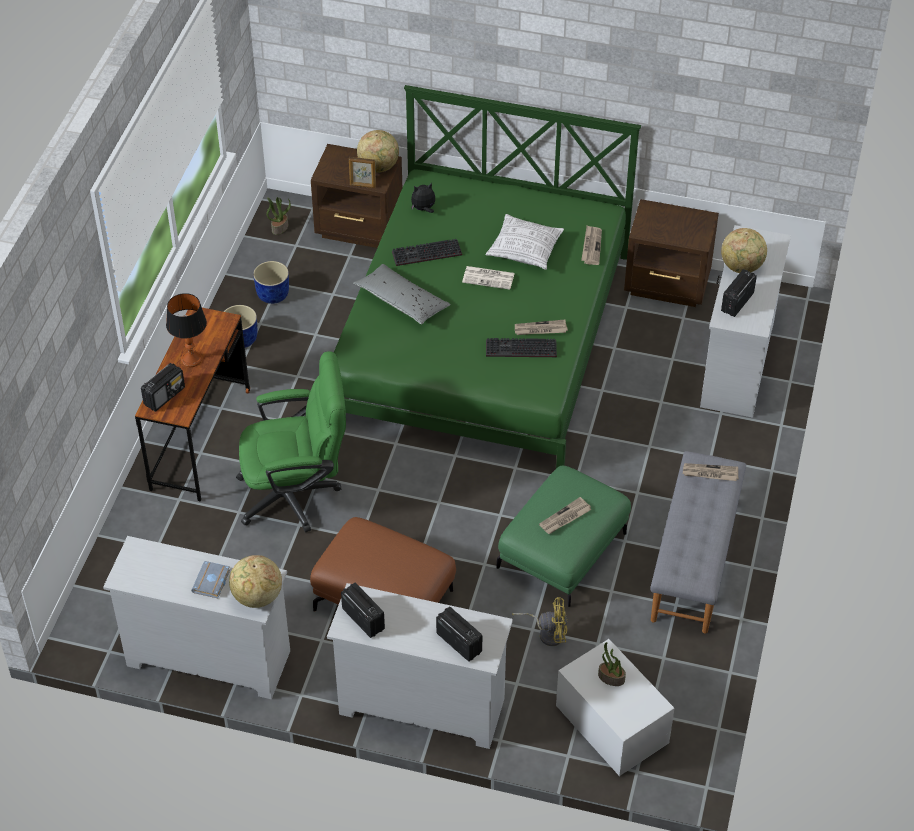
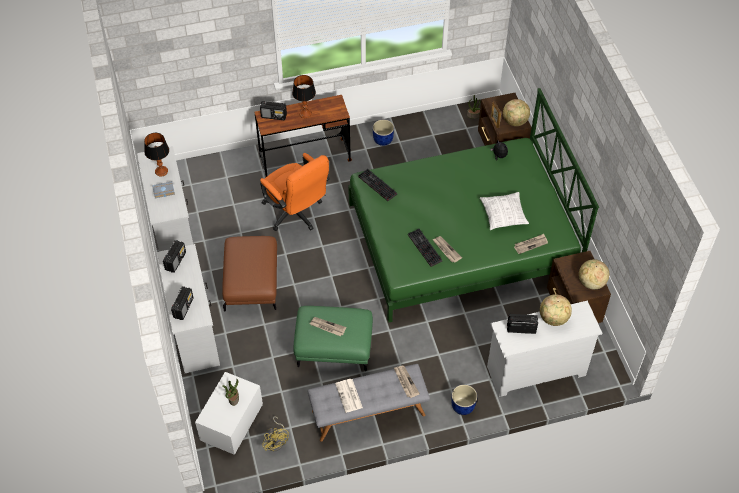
camera: 60 degrees right, 5 degrees up
(168, 569) = (161, 171): none -> table lamp
(257, 597) = (164, 213): globe -> globe (591, 282)
(273, 294) = (424, 137): blue planter -> blue planter (463, 406)
(297, 494) = (296, 214): green office chair -> orange office chair
(402, 301) = (421, 180): grey pillow -> none
(426, 255) = (464, 173): keyboard -> keyboard (376, 185)
(489, 278) = (468, 209): newspaper -> newspaper (349, 396)
(547, 633) = (274, 365): yellow fan -> yellow fan (276, 441)

